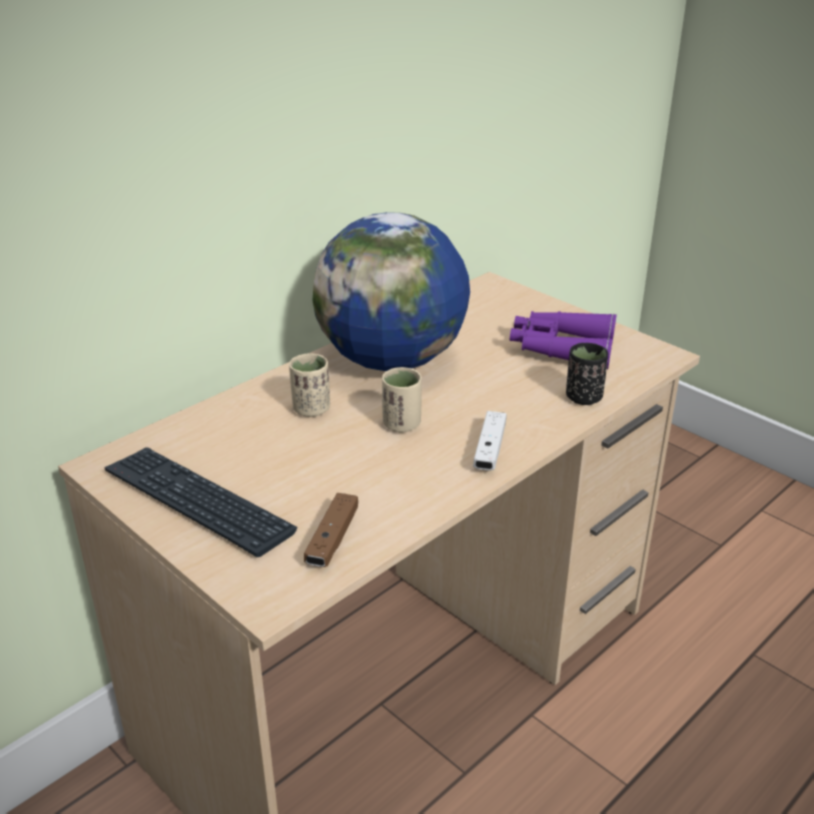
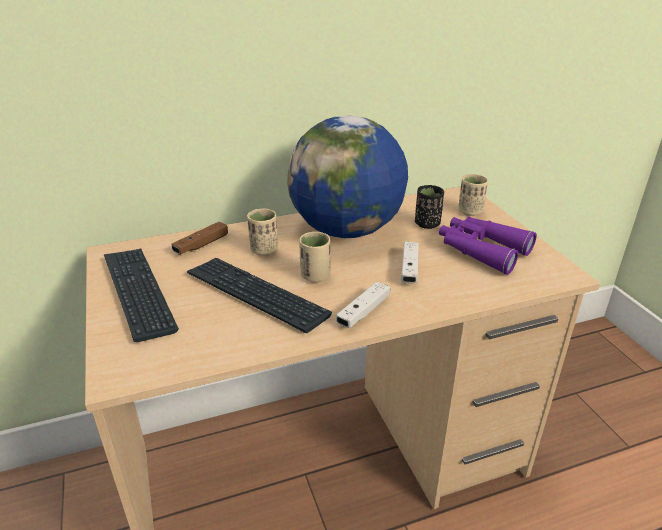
camera: 25 degrees right, 0 degrees up
(332, 539) = (196, 345): brown game controller -> brown game controller (201, 245)
(351, 464) = (256, 295): none -> keyboard
(500, 389) = (409, 269): none -> white game controller
(515, 305) = (470, 211): none -> beige cup
(583, 397) = (471, 291): black cup -> black cup (427, 224)

